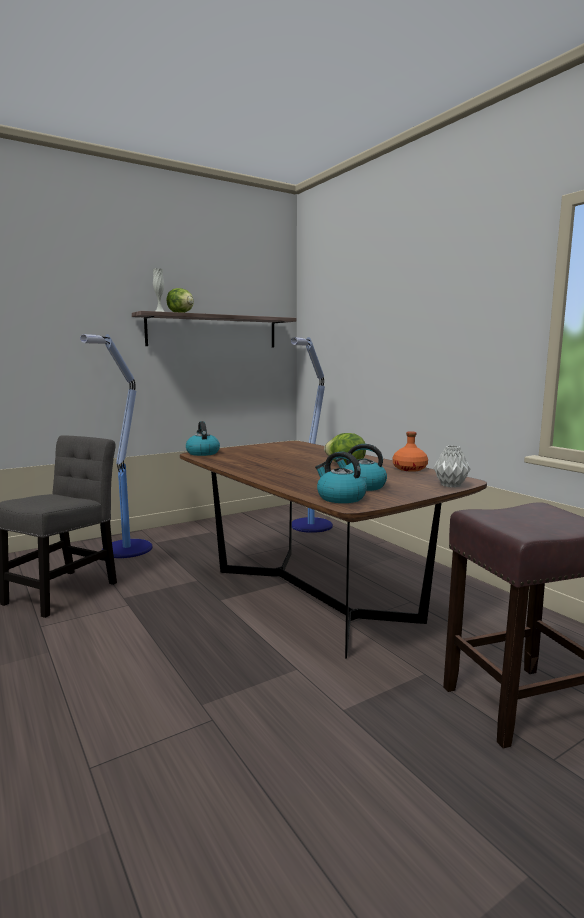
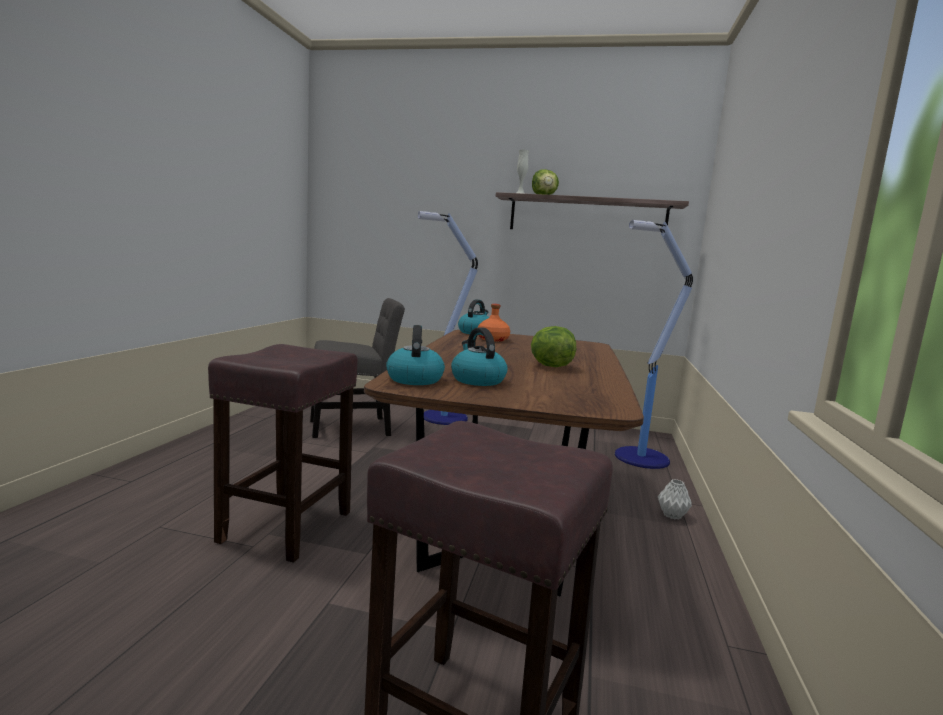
camera: 45 degrees right, 0 degrees up
(202, 690) = (287, 525): none -> brown stool
(409, 469) = (603, 385): orange bottle -> orange bottle (492, 339)
(450, 485) = (570, 406): grey vase -> grey vase (671, 515)

